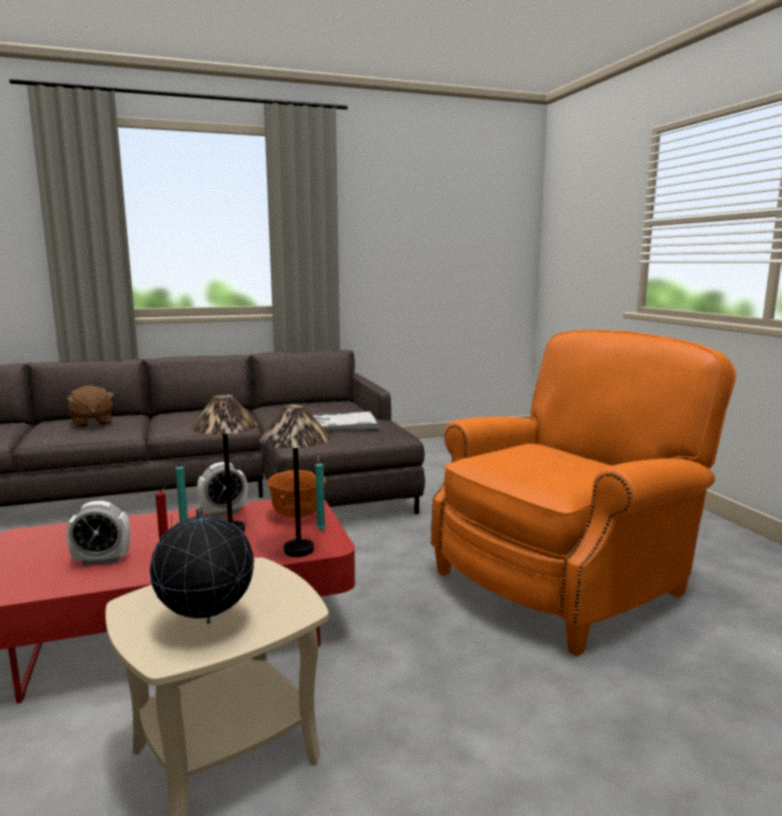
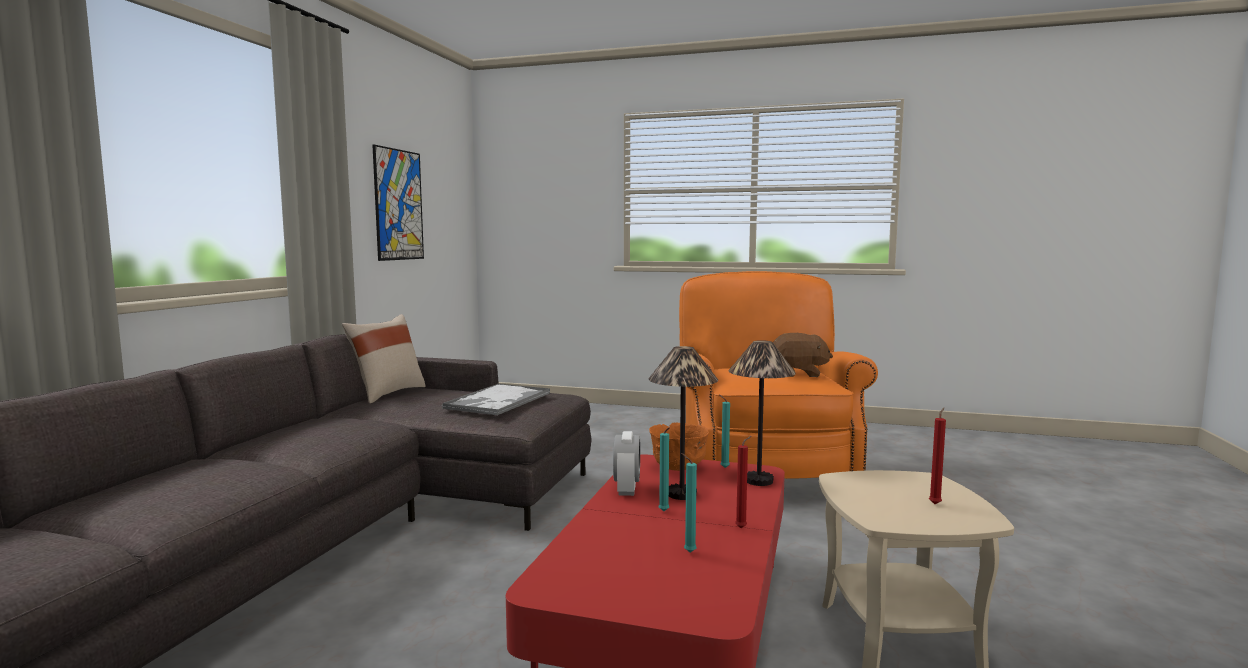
camera: 55 degrees left, 5 degrees down
(91, 423) = (195, 480): brown plush toy -> brown plush toy (798, 374)
(102, 560) = (688, 552): alarm clock -> turquoise candle
(206, 623) = (935, 503): globe -> red candle
(321, 402) = (387, 393): none -> beige pillow
(419, 247) = (398, 205): none -> picture

